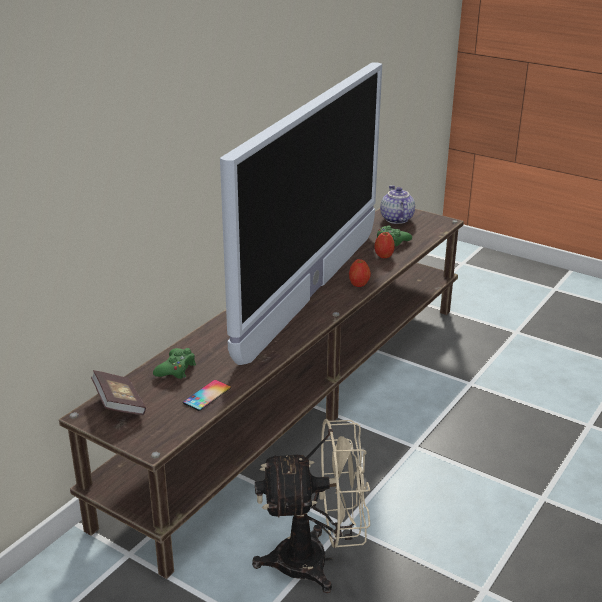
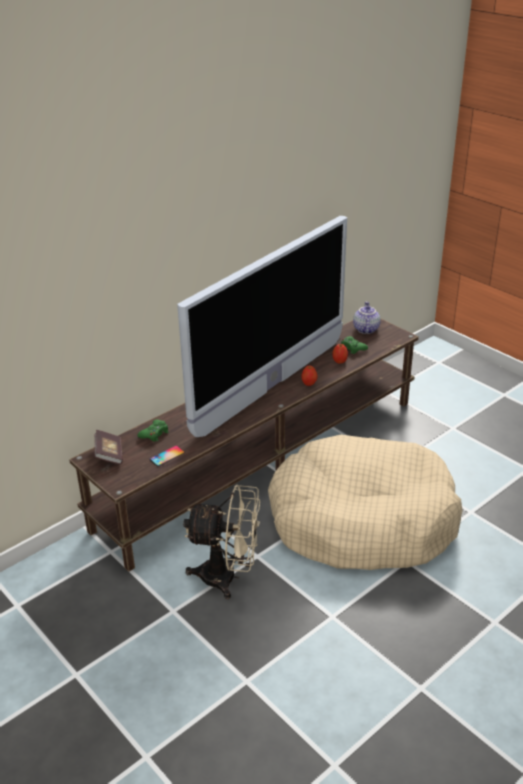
camera: 15 degrees right, 5 degrees up
(462, 456) = (362, 520): none -> beige dog bed

